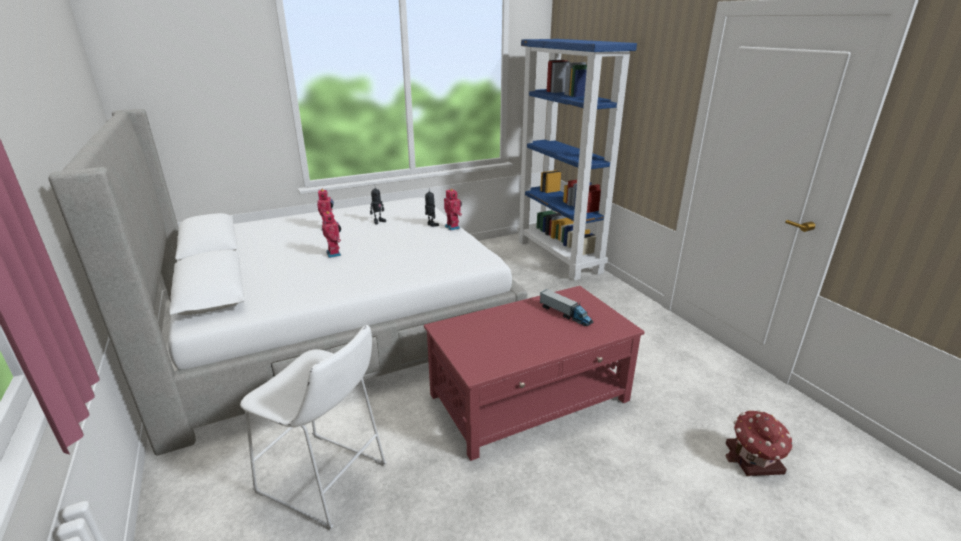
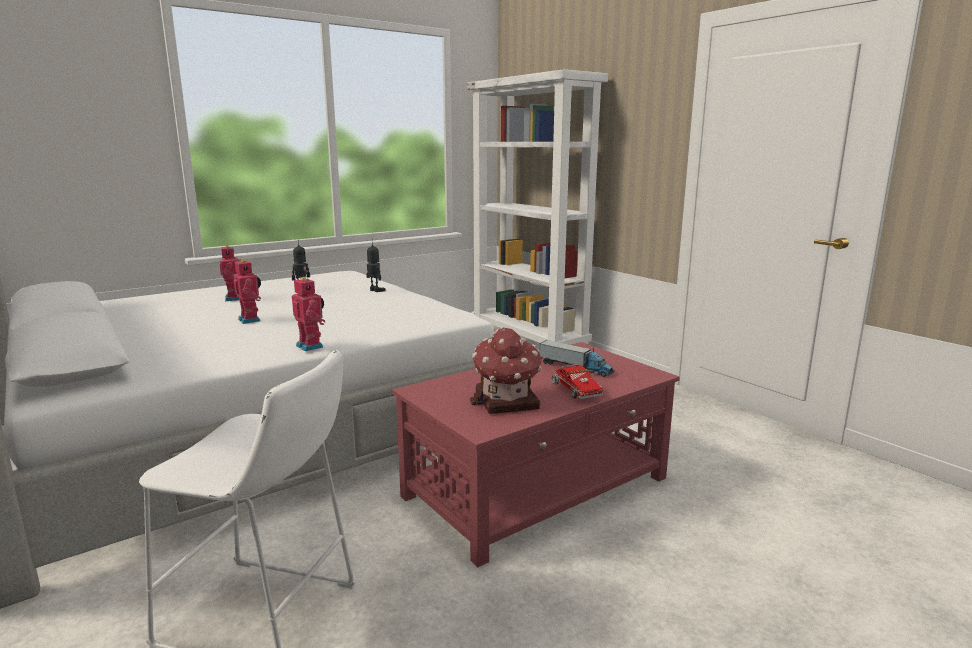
camera: 10 degrees left, 10 degrees down
(453, 227) = (405, 291): toy robot -> toy robot (311, 346)
(556, 339) = (574, 391): none -> toy truck
(559, 256) = (529, 342): blue bookcase -> white bookcase
(754, 460) = (839, 524): toy house -> toy house (506, 401)

